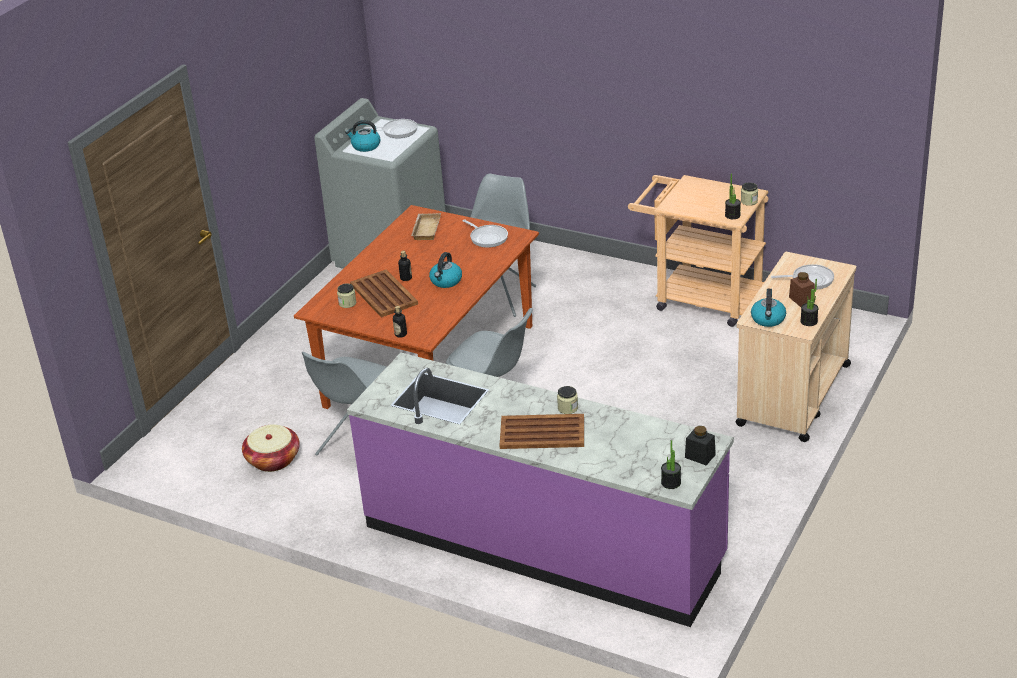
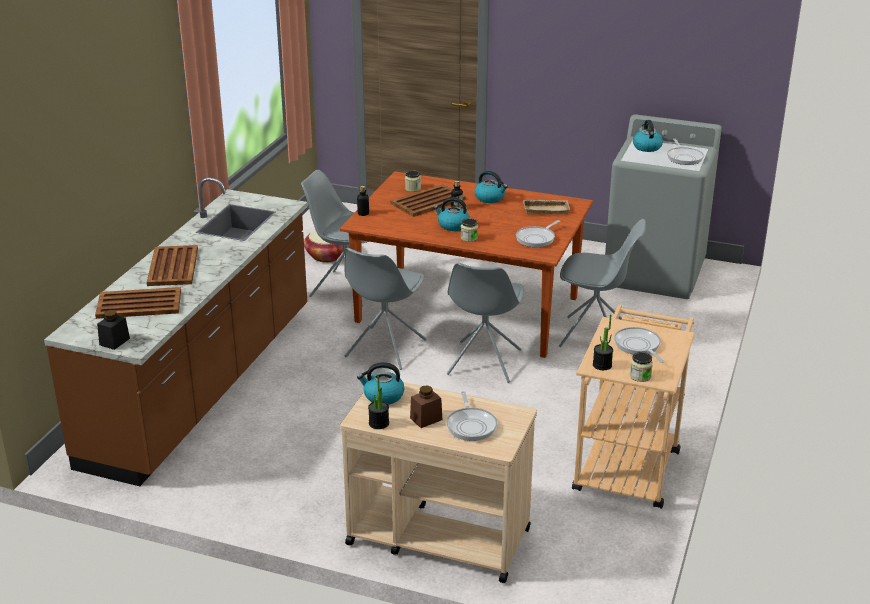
camera: 80 degrees right, 5 degrees down
(388, 258) = (490, 198): none -> kettle
(534, 360) = (483, 363): none -> grey chair
(543, 543) = (203, 385): purple counter -> brown counter
(568, 408) = (207, 276): jar -> jar (469, 238)
(624, 447) = (140, 304): none -> brown tray
(671, 482) = (79, 328): potted plant -> none
(704, 198) = (638, 346): none -> frying pan

